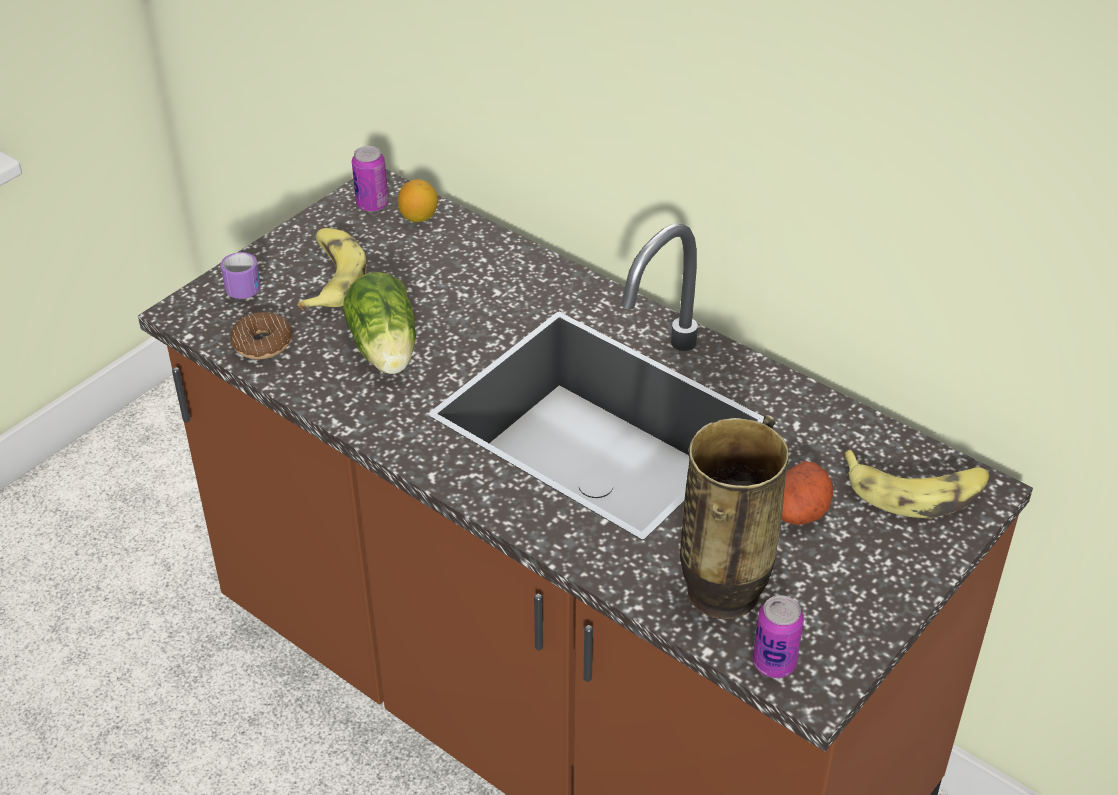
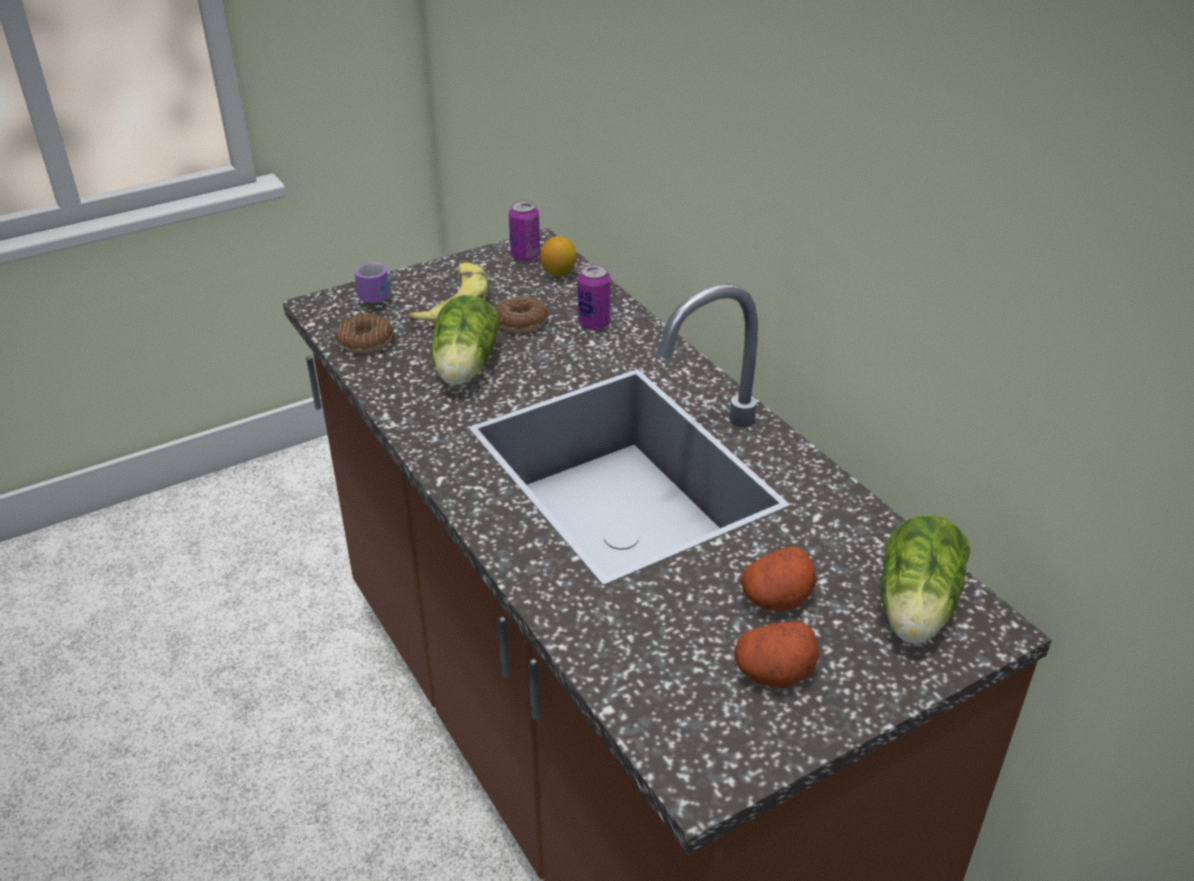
camera: 20 degrees right, 5 degrees down
(412, 285) = (521, 322): none -> donut
(724, 593) = (656, 657): vase -> none
(774, 663) = (671, 742): can -> can (594, 324)
(828, 579) = (774, 672): none -> potato
(916, 491) = (915, 610): banana -> lettuce

